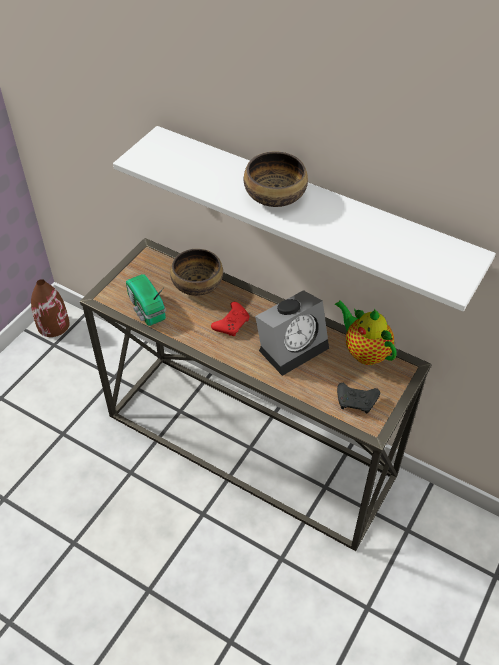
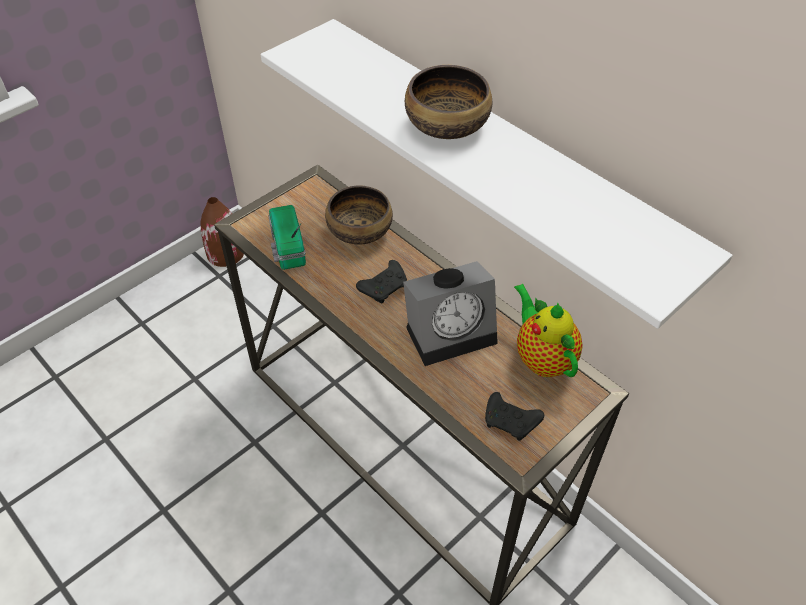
camera: 15 degrees right, 0 degrees up
(232, 323) = (385, 287): red game controller -> black game controller

